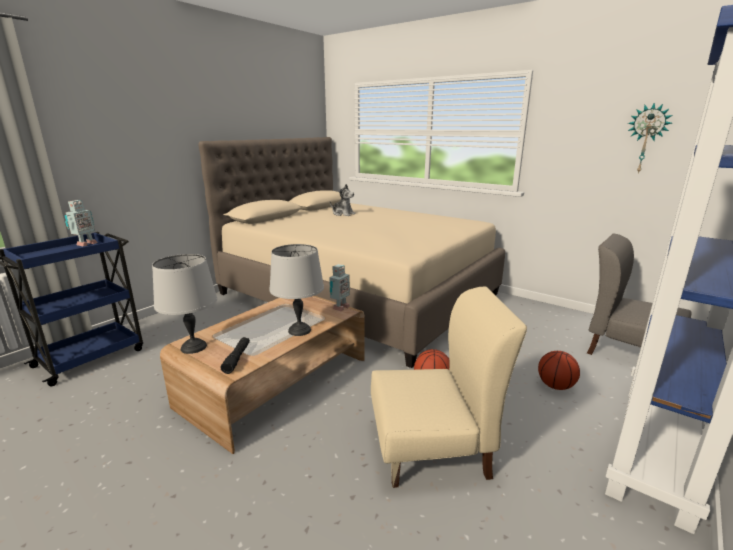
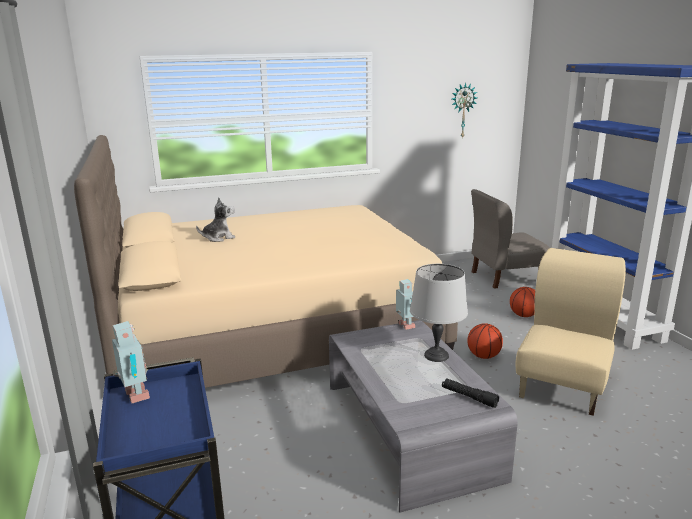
camera: 55 degrees left, 0 degrees up
(194, 347) = (421, 417): grey table lamp -> none
(276, 381) = (409, 429): brown coffee table -> grey coffee table

